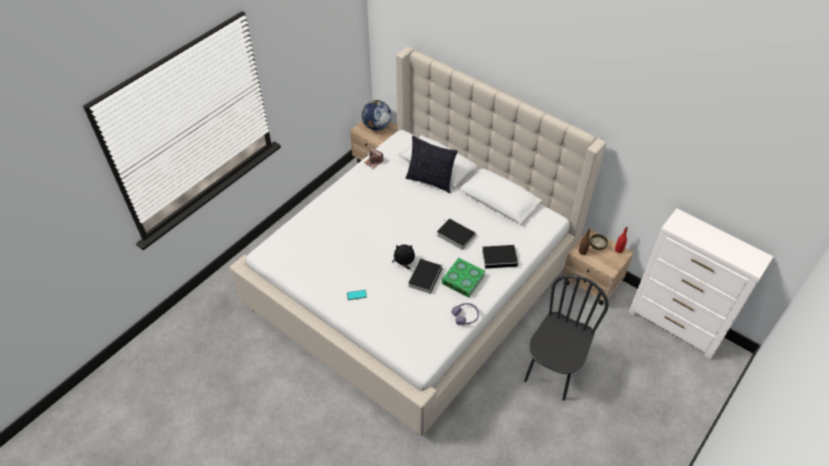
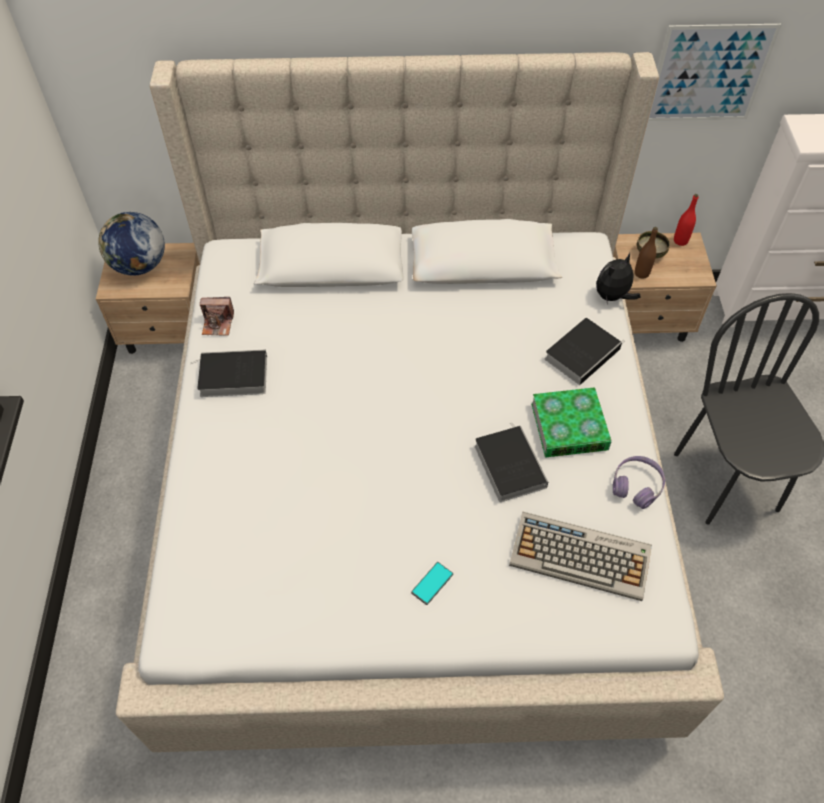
camera: 40 degrees left, 5 degrees up
(404, 263) = (450, 465): plush toy -> plush toy (613, 297)
(417, 323) = (581, 556): none -> keyboard
(430, 181) = (348, 298): pillow -> none
(454, 235) = (479, 362): book -> book (231, 377)
(639, 167) = (709, 74): none -> picture

